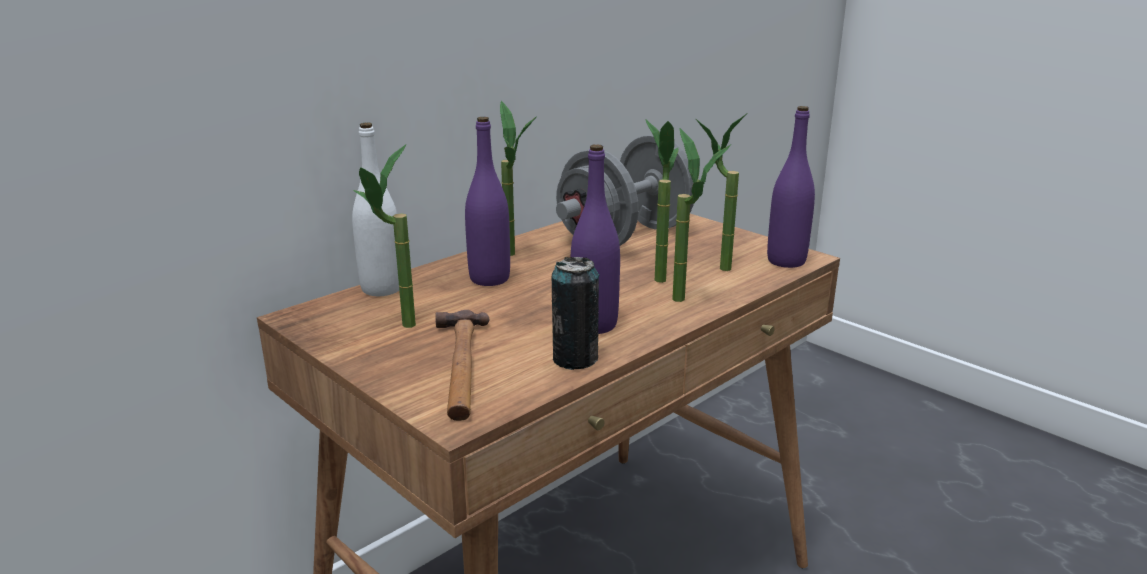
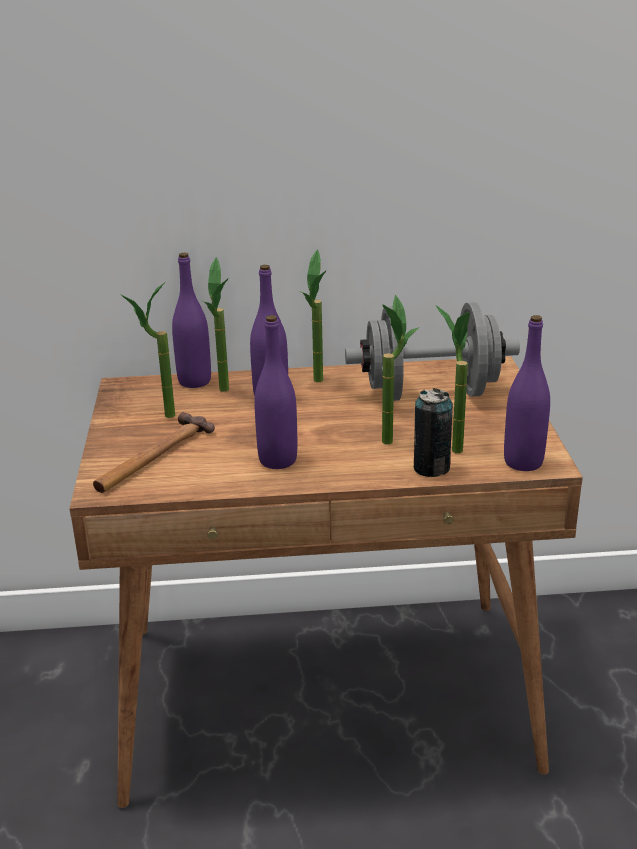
camera: 40 degrees right, 5 degrees up
(382, 289) = (194, 381): white bottle -> purple bottle
(575, 359) = (224, 480): can -> can (431, 468)
(689, 302) = (374, 469): potted plant -> potted plant (225, 394)

